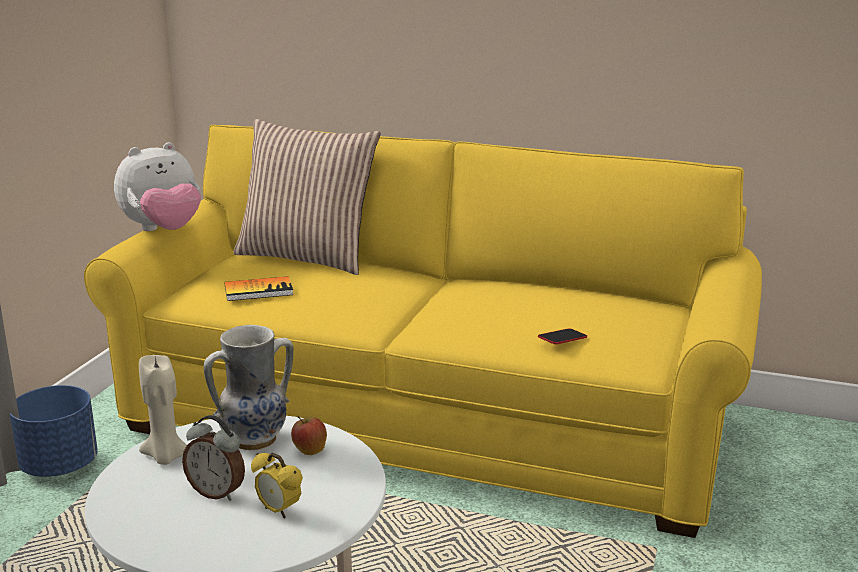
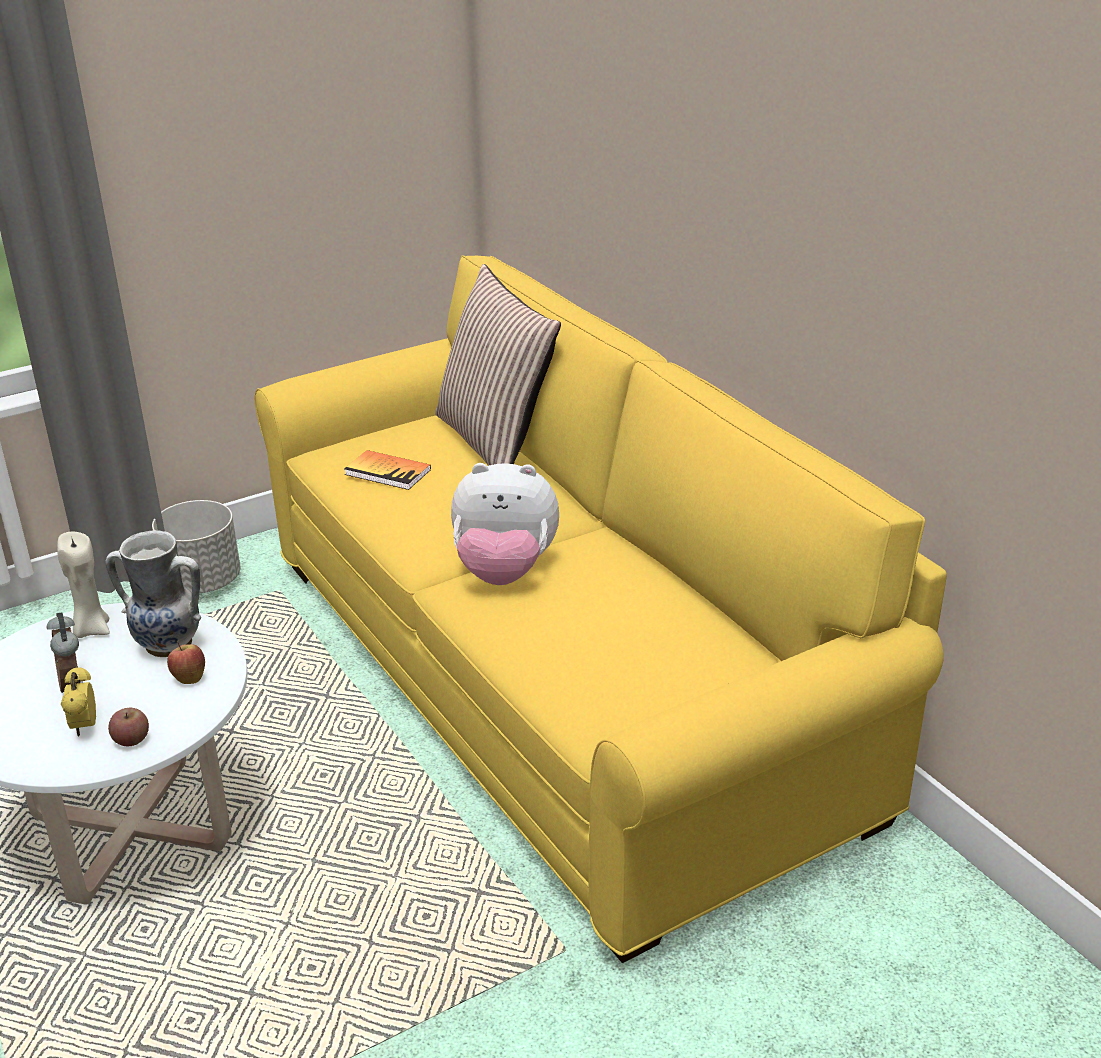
camera: 40 degrees right, 10 degrees up
(60, 466) = (204, 582): blue planter -> grey planter
(163, 231) = (355, 371): plush toy -> plush toy (504, 572)
(333, 501) = (131, 739): none -> apple
(562, 340) = (561, 661): phone -> none

